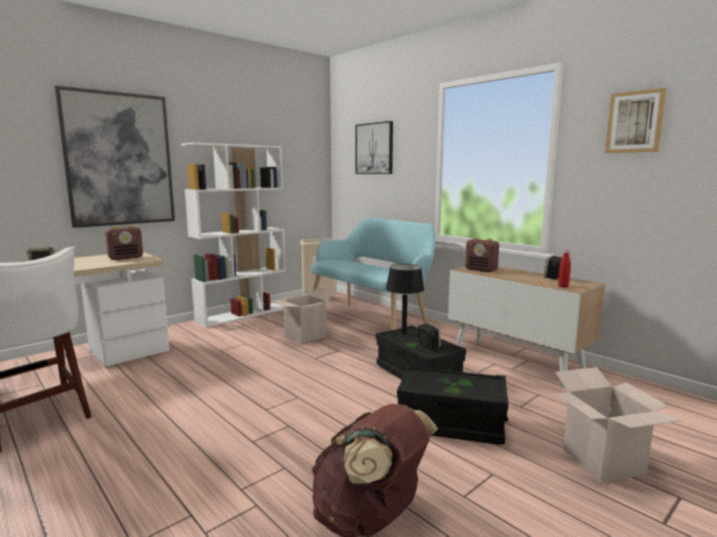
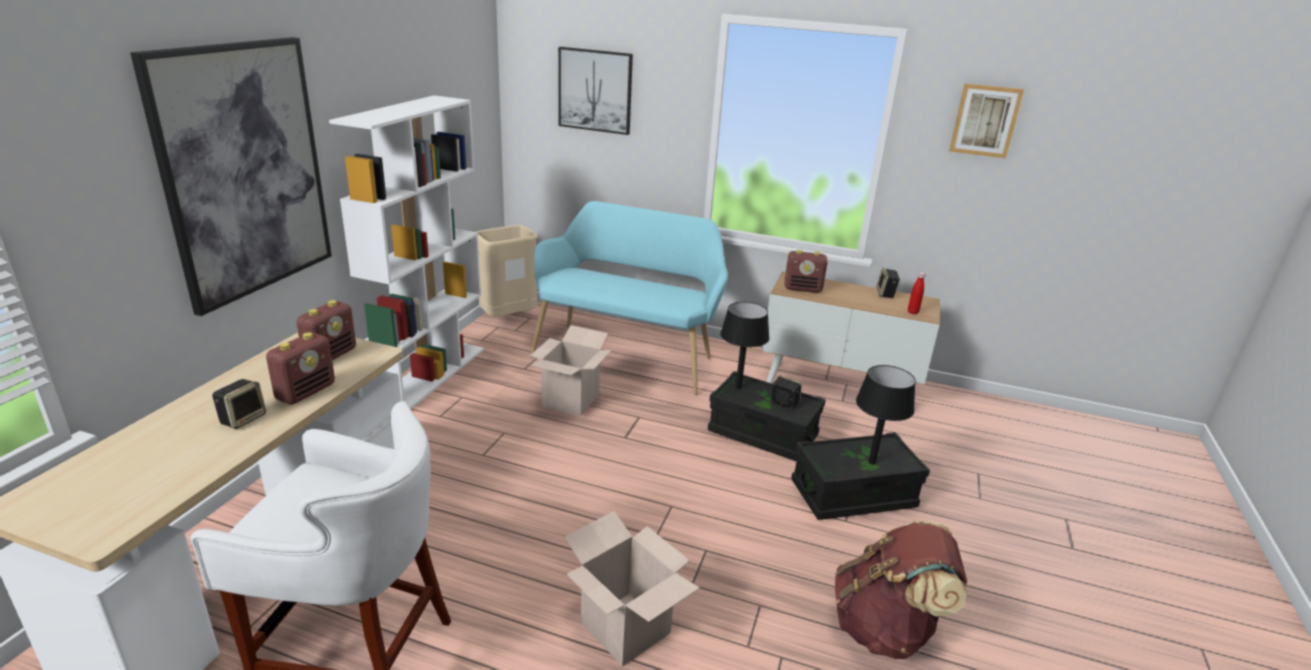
camera: 30 degrees left, 15 degrees up
(87, 265) = (306, 392): none -> radio
(458, 388) = (871, 462): none -> black table lamp
(603, 461) = (997, 500): cardboard box -> cardboard box (625, 628)

